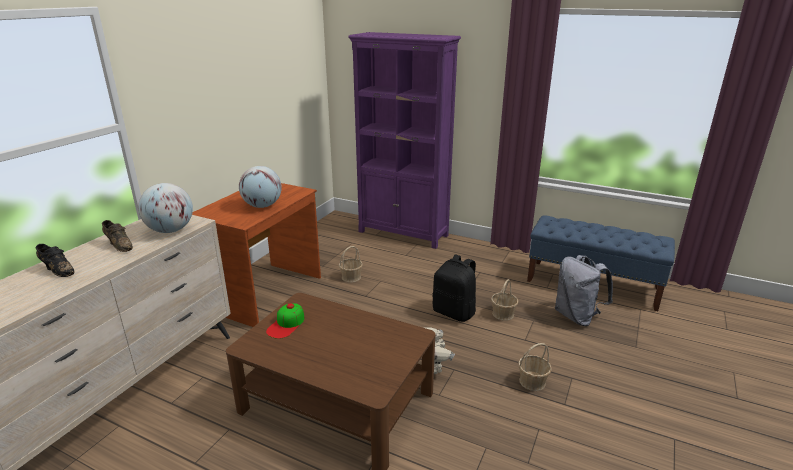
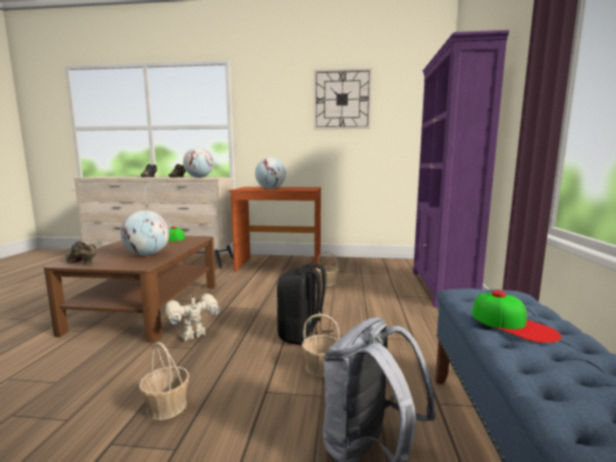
camera: 70 degrees right, 15 degrees down
(249, 60) = (342, 99): none -> wall clock
(369, 336) = (147, 255): none -> globe
(381, 379) = (81, 263): none -> brown shoe
(587, 231) = (513, 324): none -> cap

